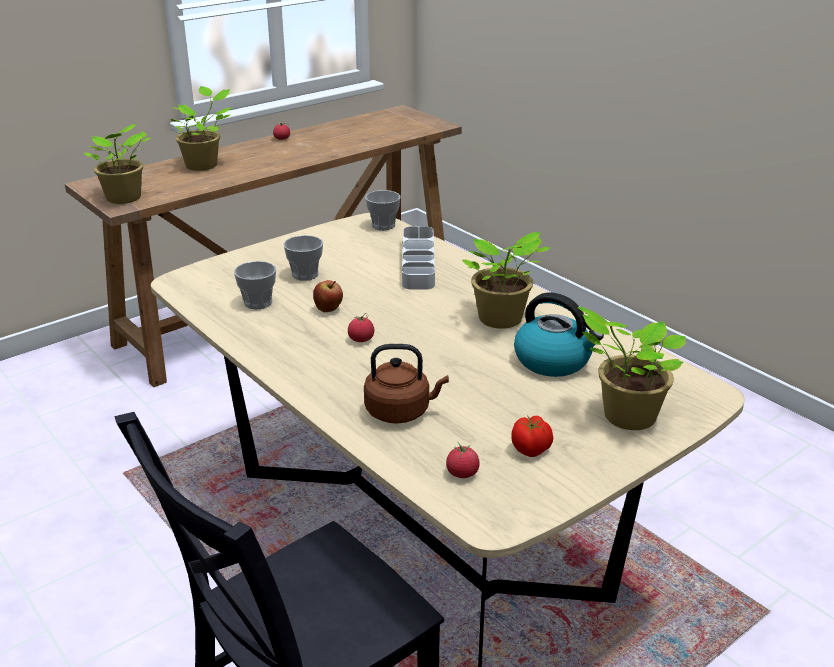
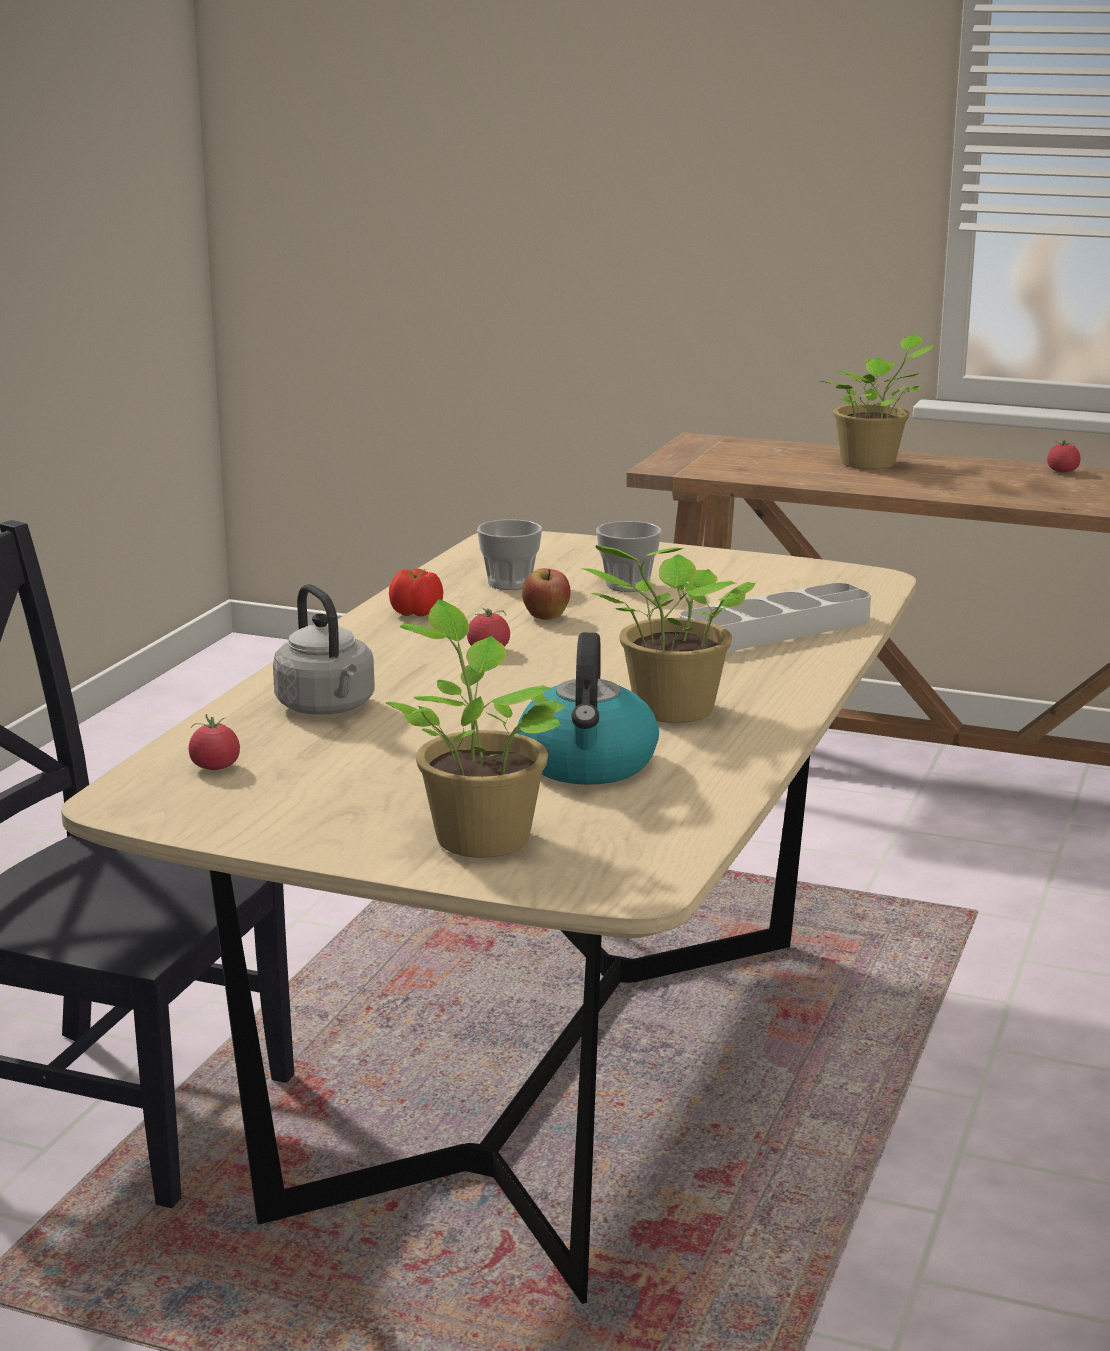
camera: 60 degrees right, 10 degrees down
(124, 199) = (688, 463): potted plant -> none
(383, 225) = (867, 586): cup -> none
(401, 411) = (328, 708): brown kettle -> grey kettle
(531, 450) = (315, 794): tomato -> tomato (417, 613)

